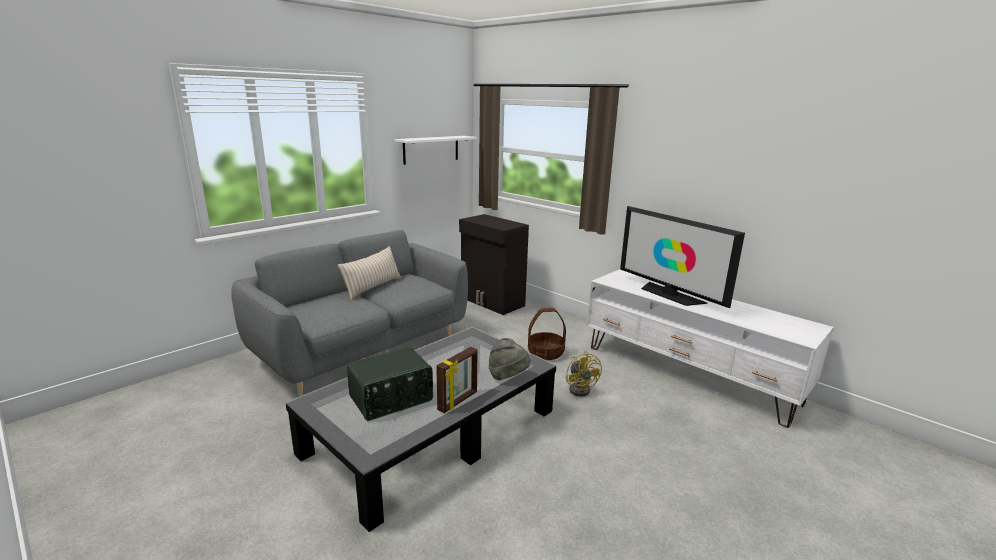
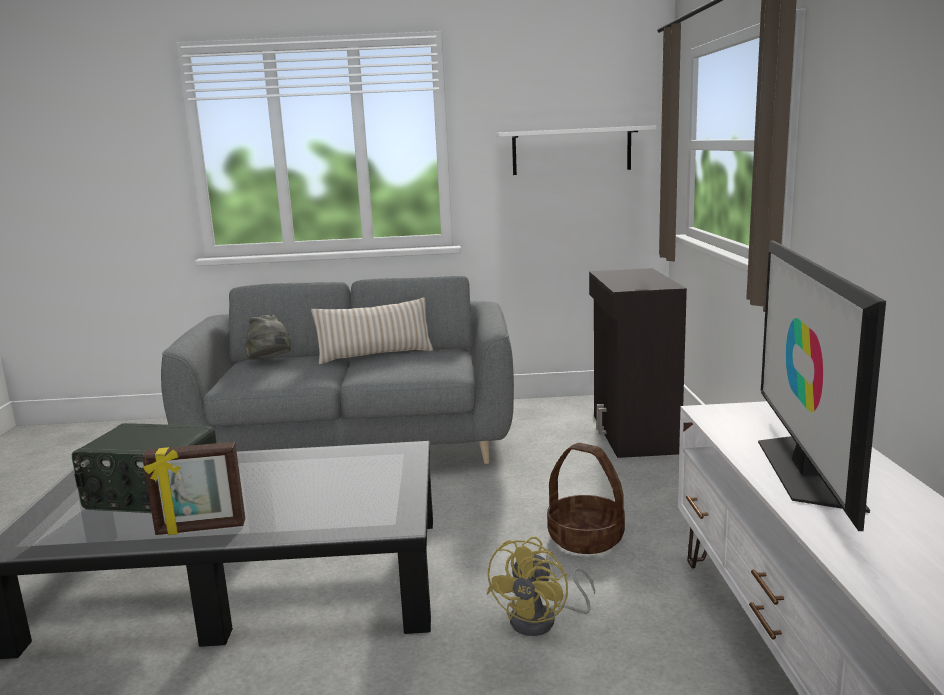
camera: 45 degrees right, 5 degrees down
(508, 377) = (321, 524): grey hat -> grey hat (270, 361)

